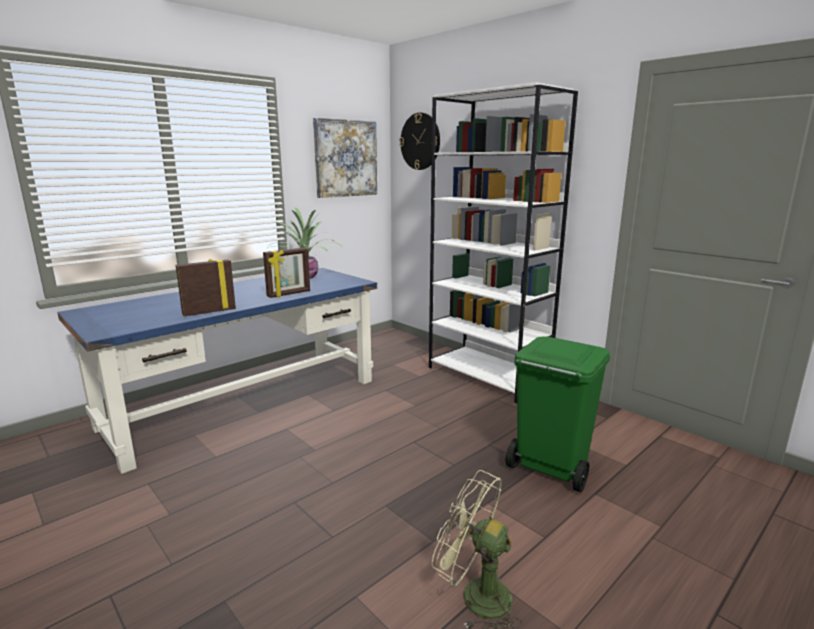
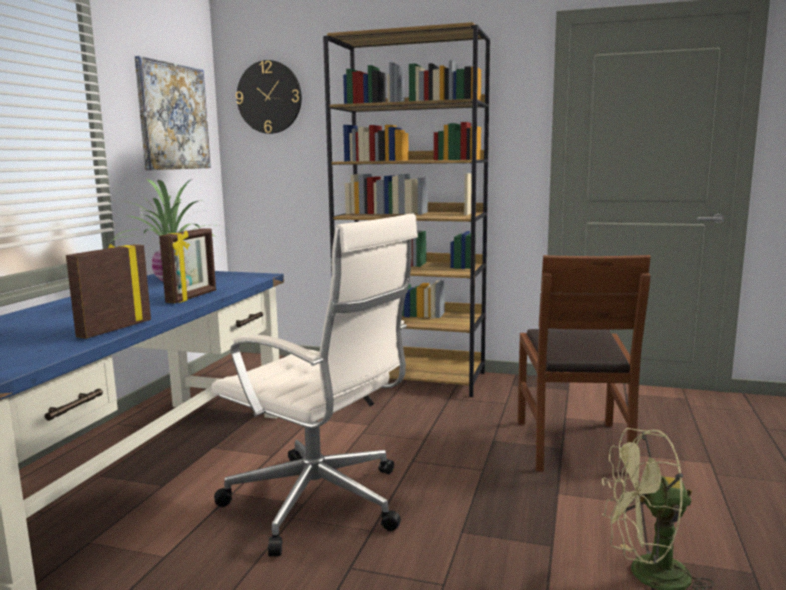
camera: 30 degrees left, 5 degrees down
(324, 453) = (320, 503): none -> white office chair
(488, 376) = (412, 378): white bookcase -> brown bookcase
(550, 468) = (573, 445): green trash can -> brown chair

